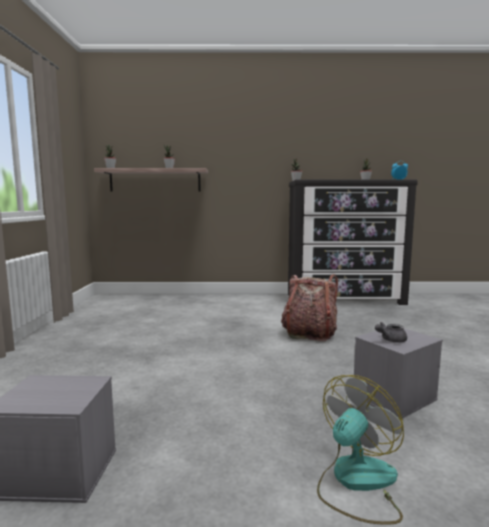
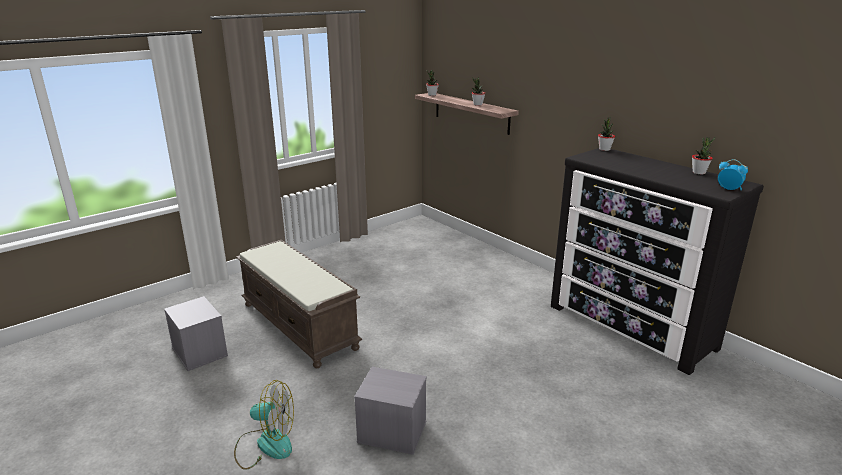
camera: 50 degrees right, 15 degrees up
(147, 384) = (300, 325): none -> brown bench
(309, 333) = (478, 346): backpack -> none
(390, 340) = (380, 383): grey teapot -> none

